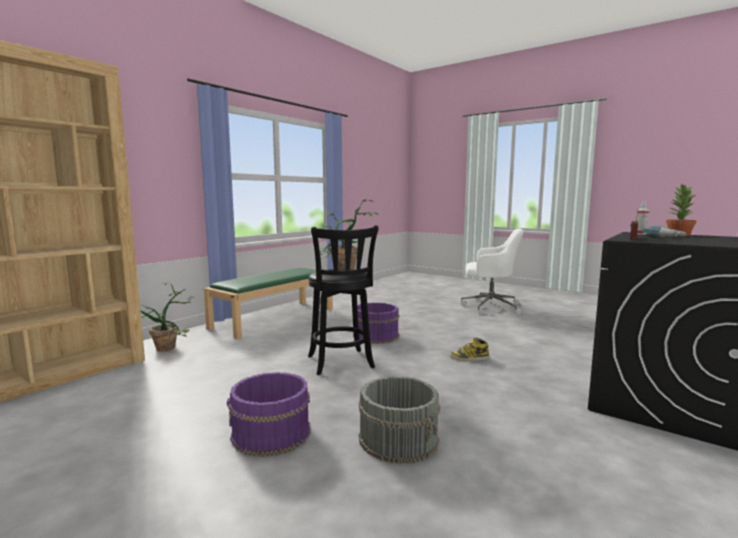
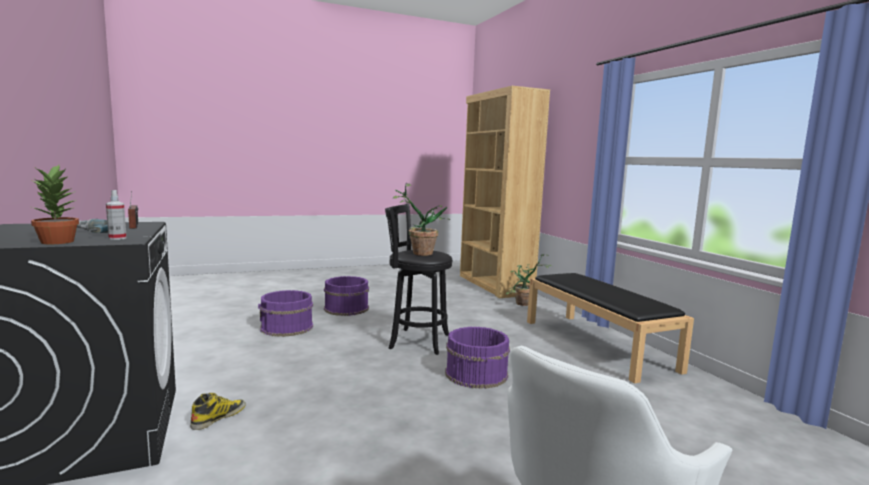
camera: 120 degrees right, 0 degrees up
(274, 318) = (598, 345): green bench -> black bench
(399, 438) = (286, 327): grey bucket -> purple bucket
(469, 358) = (341, 395): boot -> boot (218, 417)

